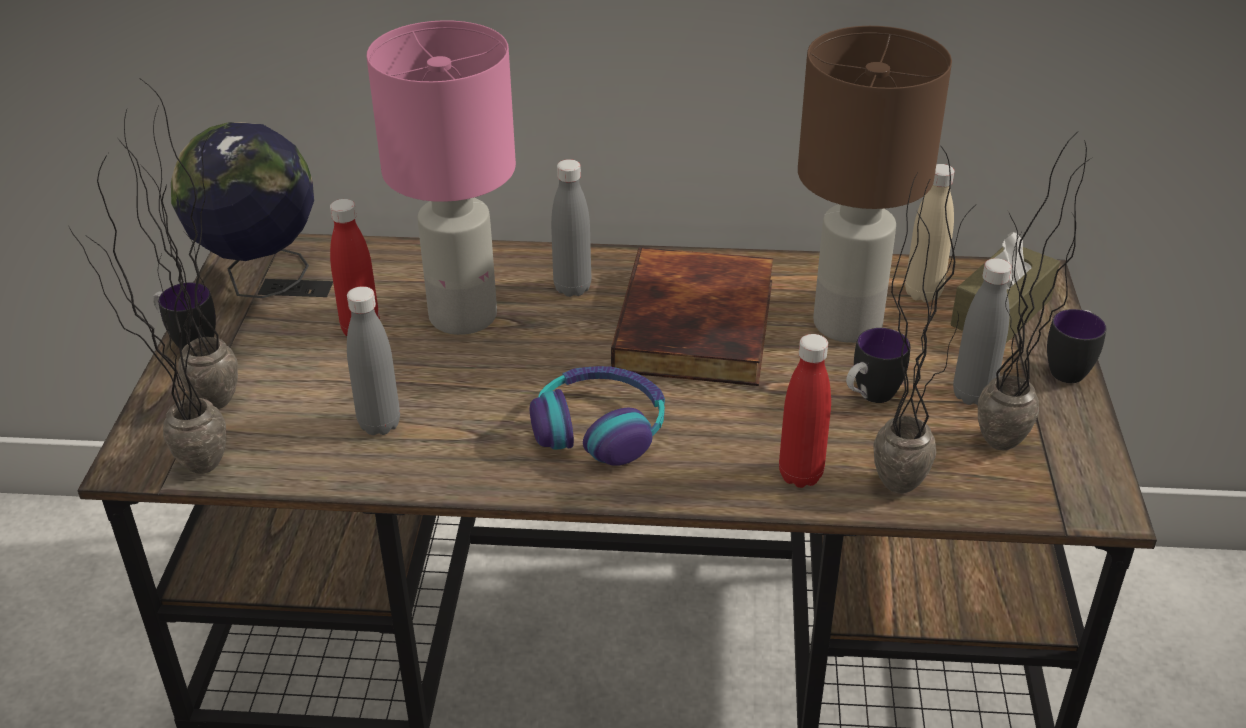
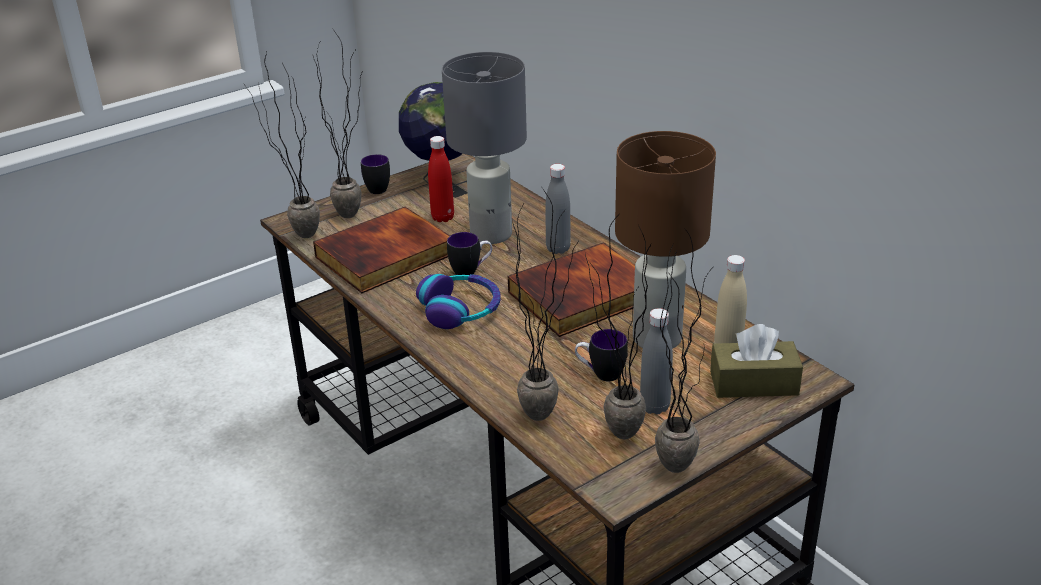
camera: 50 degrees right, 5 degrees down
(379, 424) = (385, 257): grey bottle -> book
(463, 315) = (492, 234): pink table lamp -> grey table lamp
(800, 475) = (504, 382): red bottle -> none
(1069, 368) = (735, 430): mug -> mug (471, 271)
(1079, 430) = (677, 457): none -> potted plant

